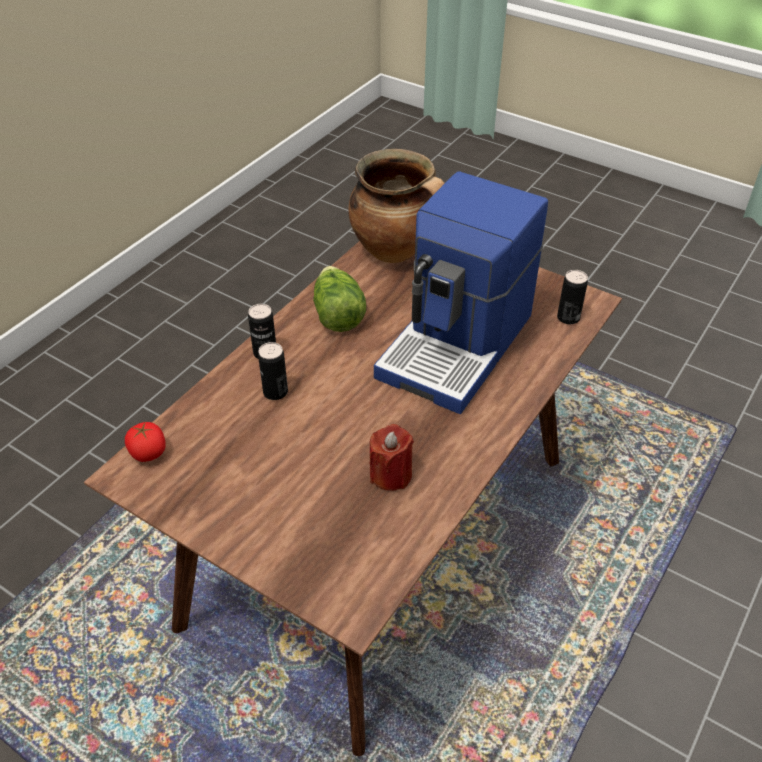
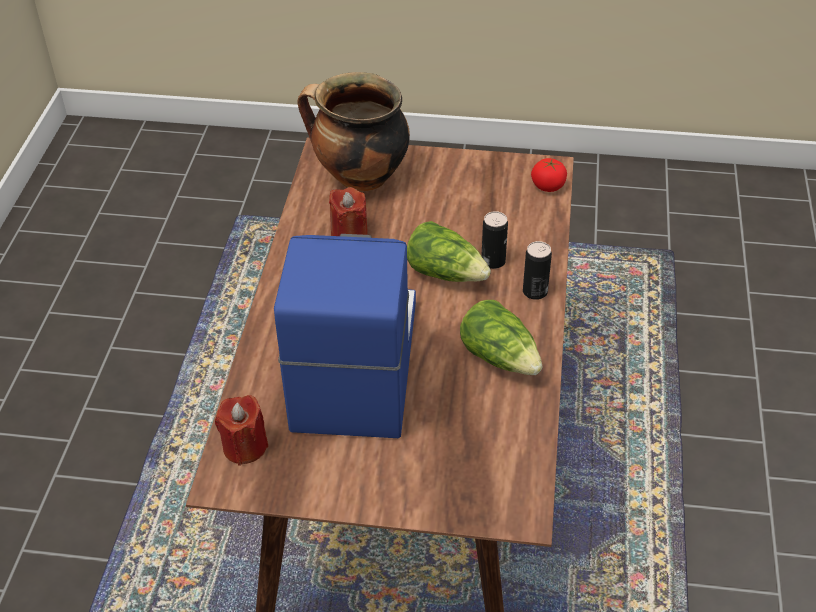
camera: 155 degrees right, 0 degrees up
(326, 396) = (446, 273): none -> lettuce
(396, 251) = (497, 471): cooking pot -> cooking pot (359, 178)
(568, 318) = (245, 447): can -> red candle

